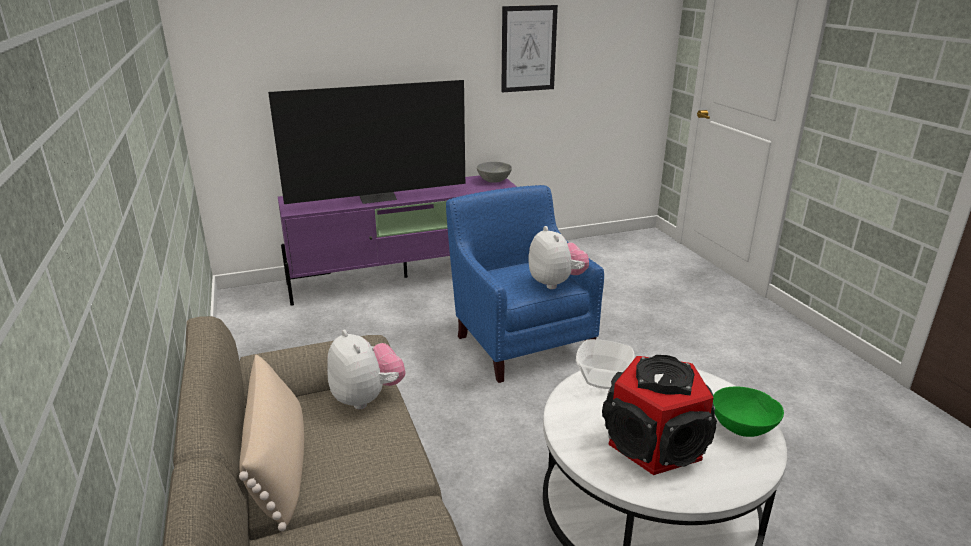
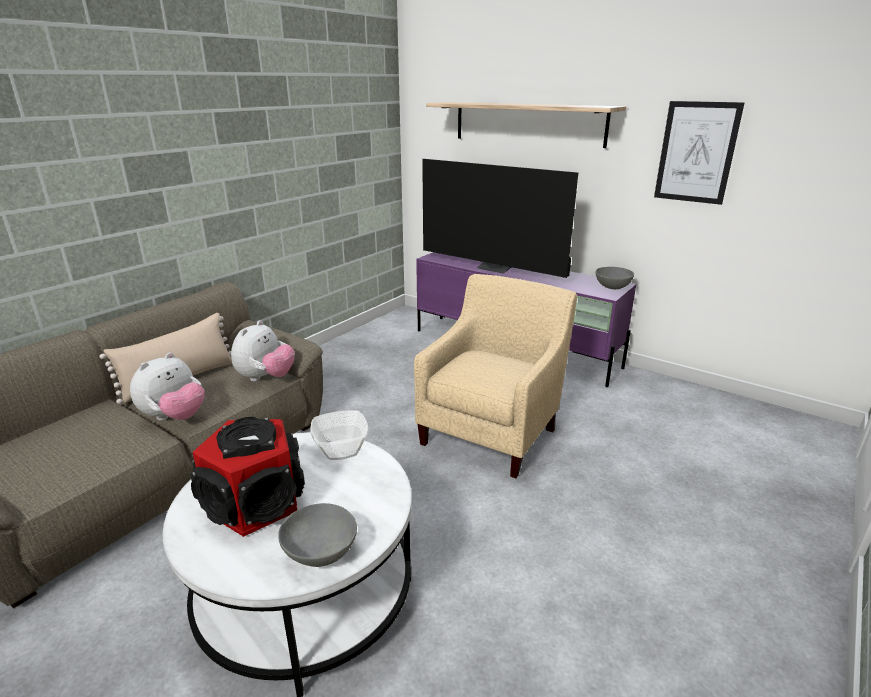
camera: 55 degrees right, 0 degrees up
(364, 36) = (528, 123): none -> shelf
(521, 341) = (493, 432): blue armchair -> beige armchair
(556, 283) = (494, 382): plush toy -> plush toy (175, 417)
(742, 427) = (320, 552): green bowl -> grey bowl

